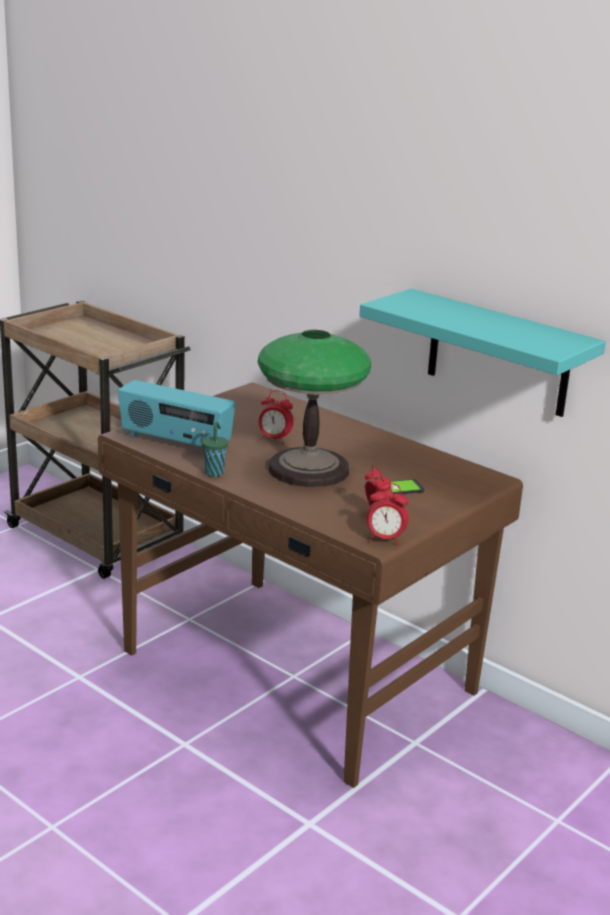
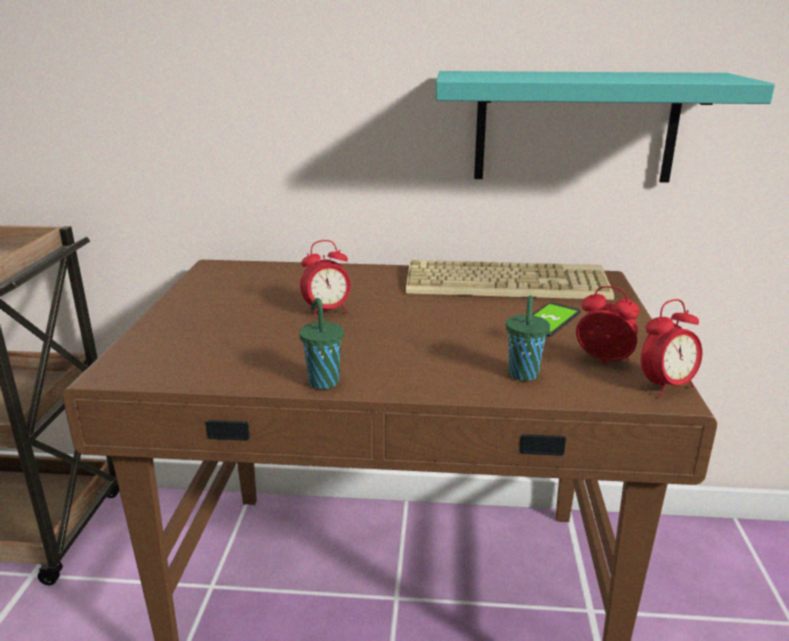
camera: 35 degrees left, 0 degrees up
(175, 442) = (205, 359): radio -> none
(308, 469) = (426, 333): table lamp -> none
(319, 507) = (523, 375): none -> green cup
(419, 459) = (507, 282): none -> keyboard

